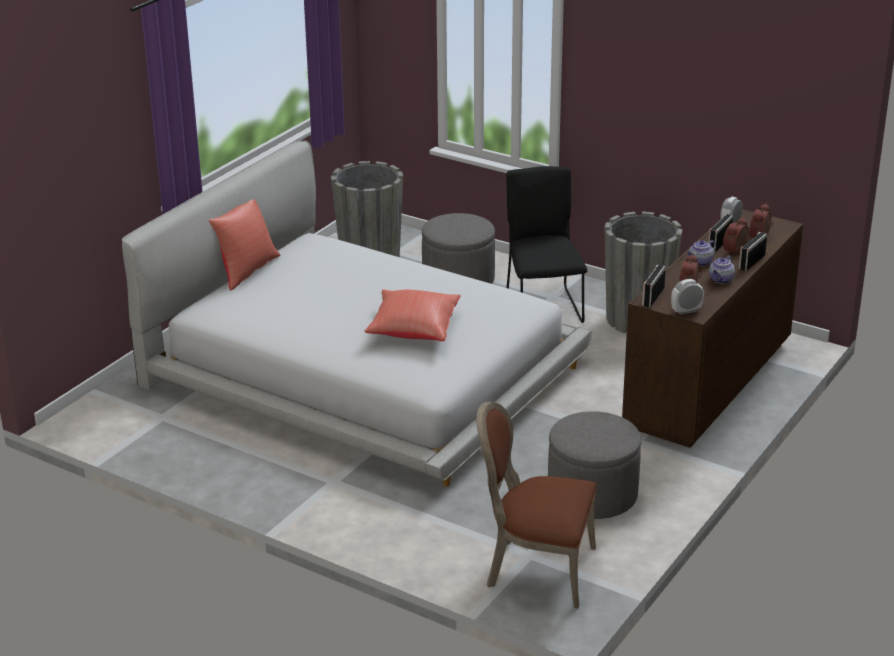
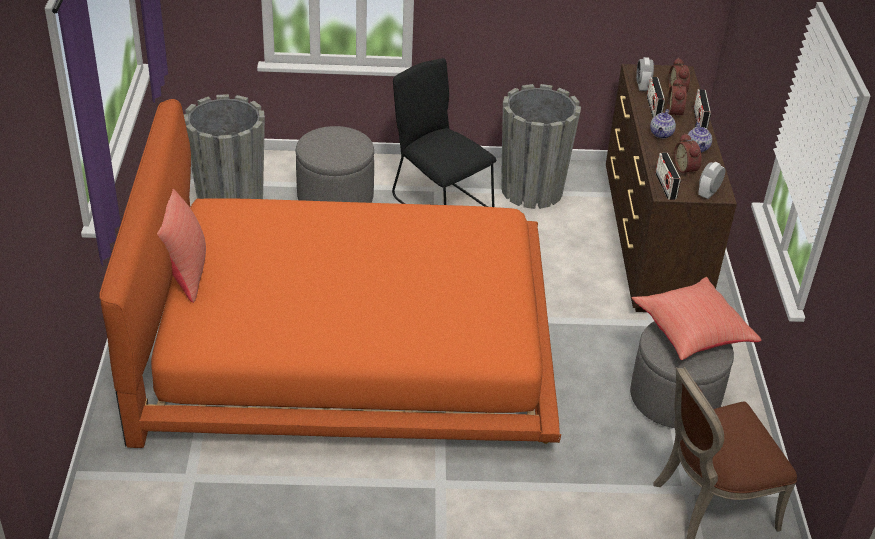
camera: 35 degrees left, 10 degrees up
(362, 373) = (346, 339): white bed -> orange bed
(413, 330) = (430, 288): red pillow -> red pillow (691, 333)

